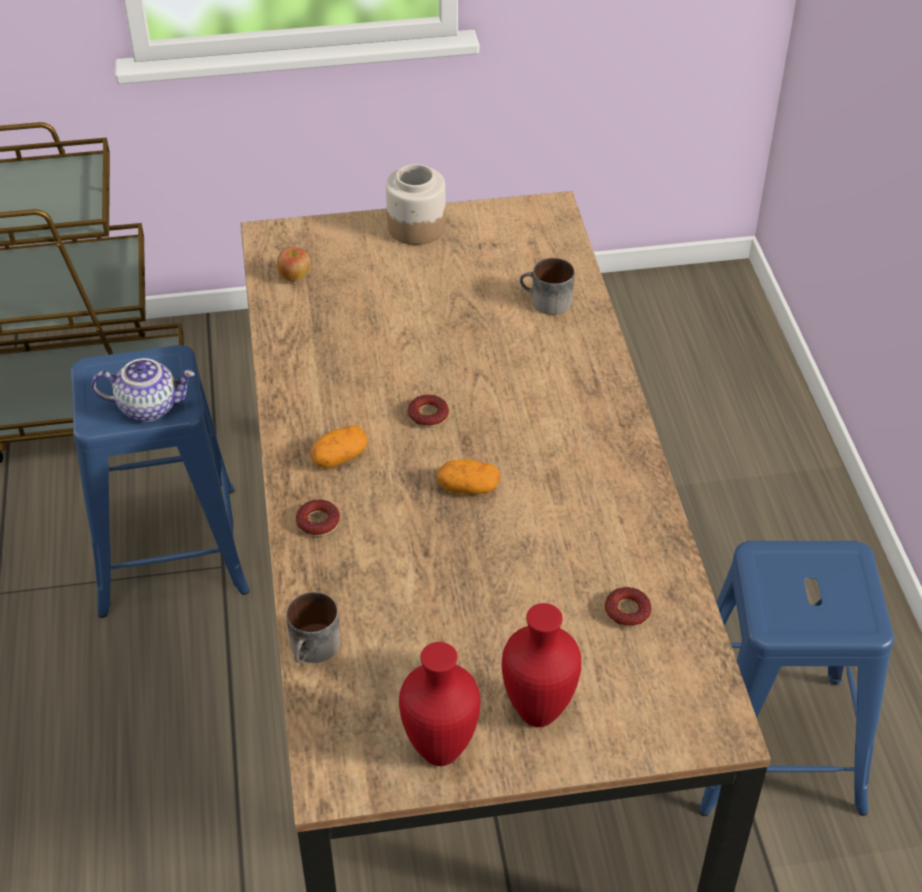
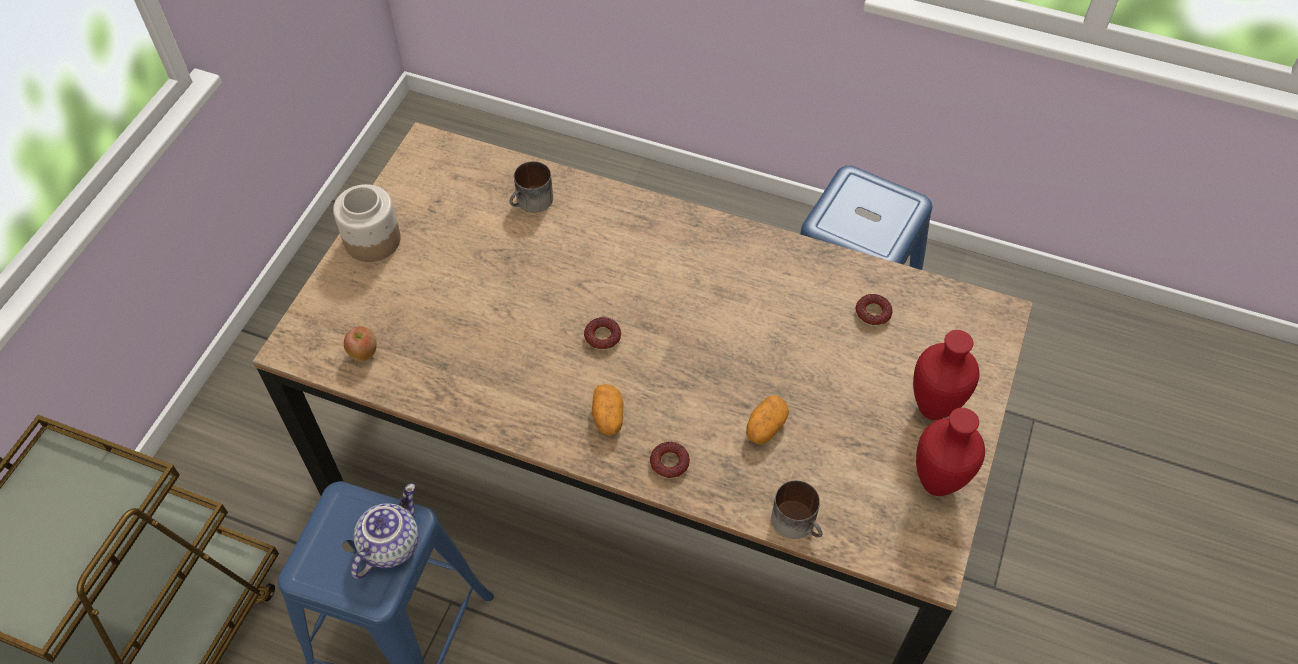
camera: 60 degrees left, 10 degrees up
(468, 488) = (697, 348): potato -> potato (765, 427)

